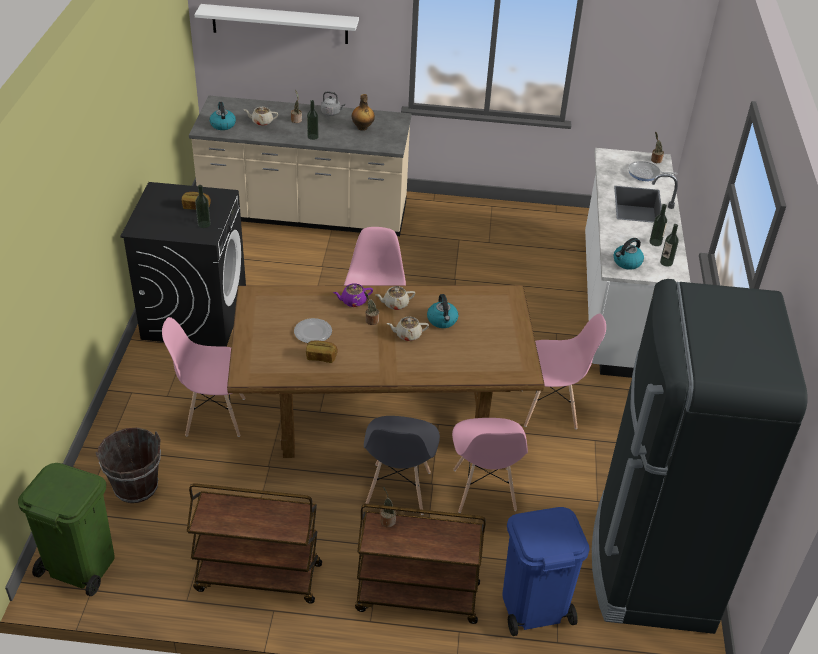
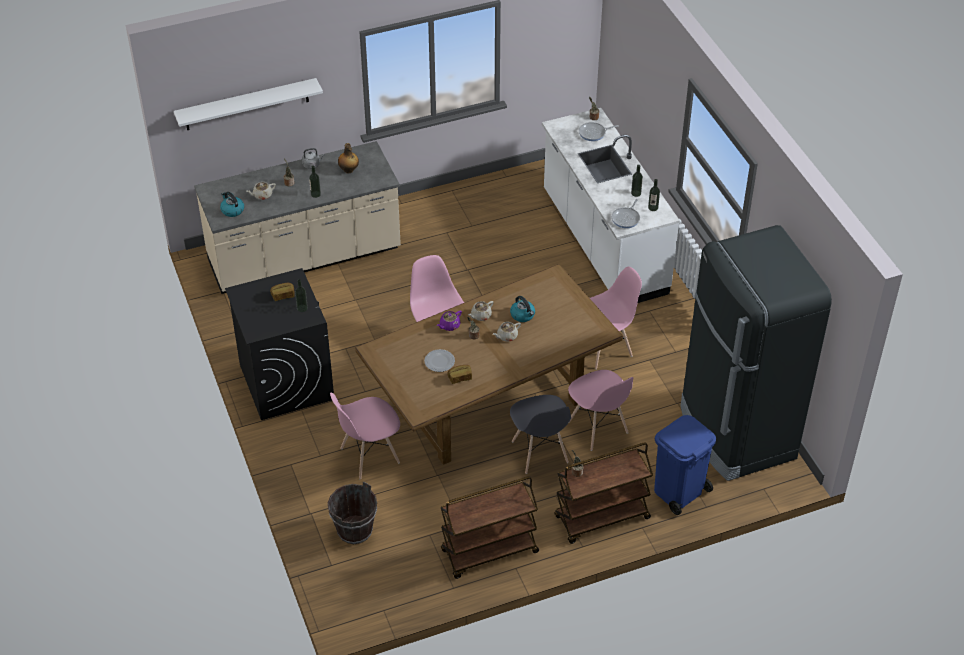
camera: 25 degrees left, 5 degrees up
(79, 565) = (361, 599): green trash can -> none
(627, 262) = (626, 218): kettle -> frying pan

